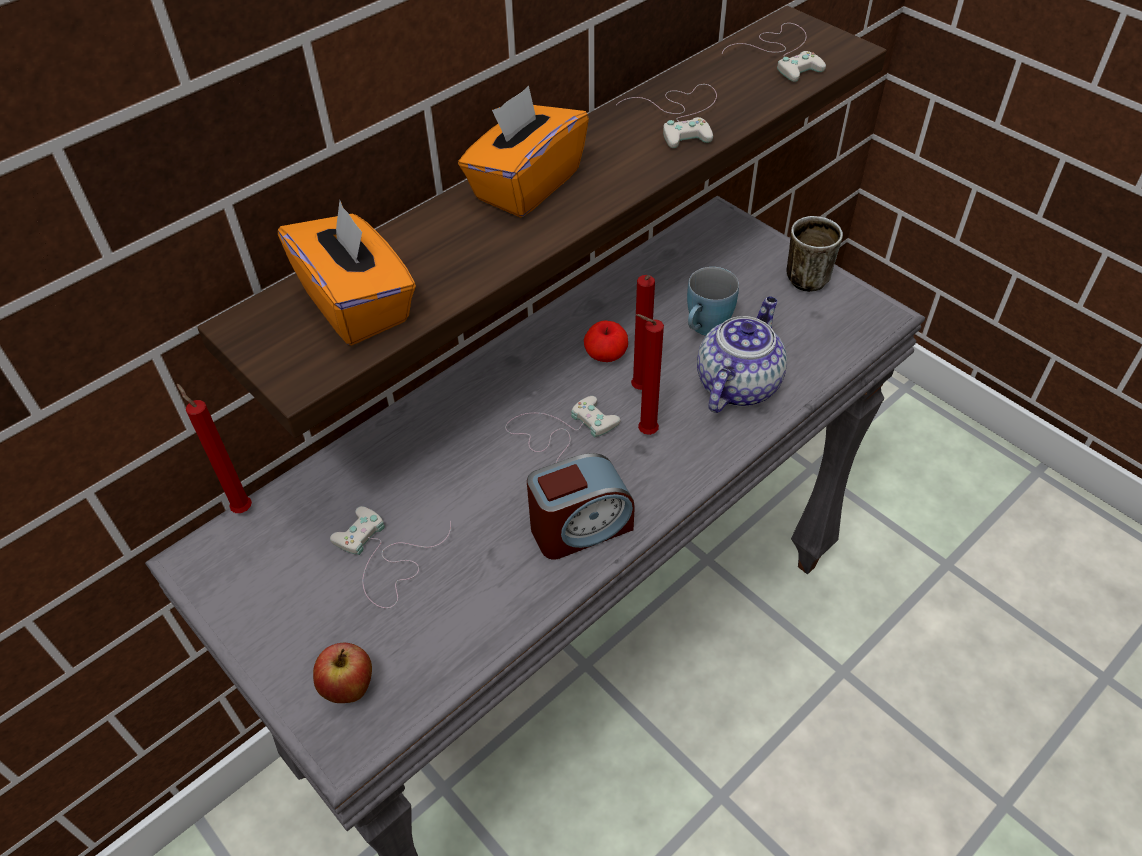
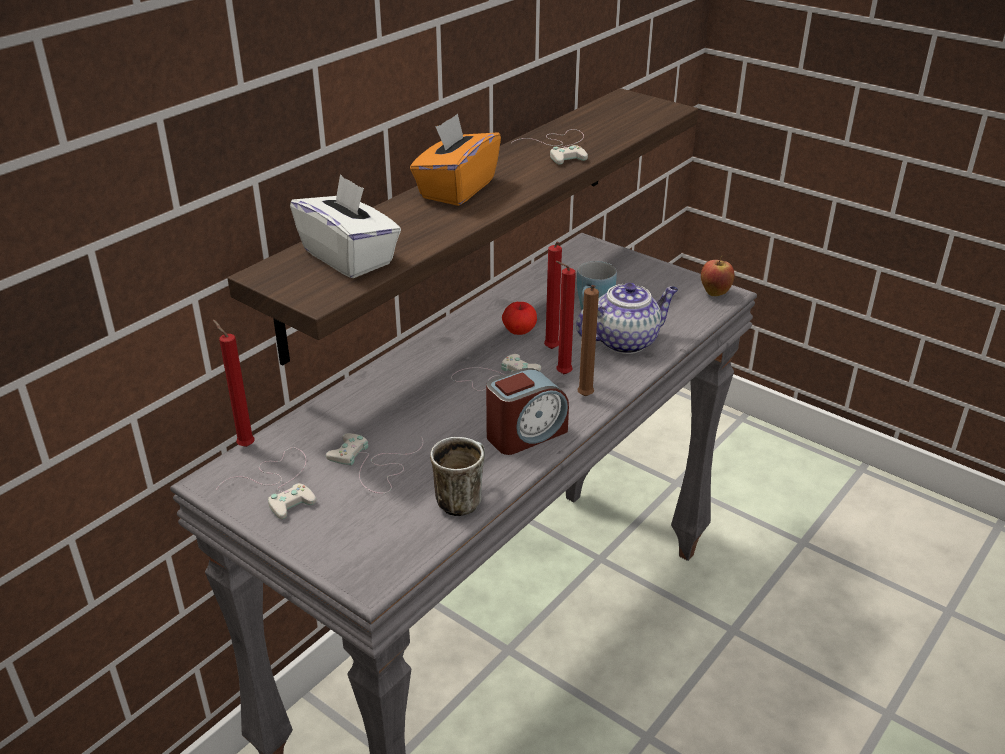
camera: 10 degrees left, 15 degrees down
(349, 688) = (365, 546): apple -> apple (715, 293)
(357, 304) = (349, 257): orange tissue box -> white tissue box
(666, 474) = (585, 398): none -> brown candle
(737, 384) = (626, 341): teapot -> teapot turned 45 degrees clockwise
(782, 53) = (624, 113): white game controller -> white game controller (280, 484)
(809, 275) = (664, 274): mug -> mug (461, 498)

